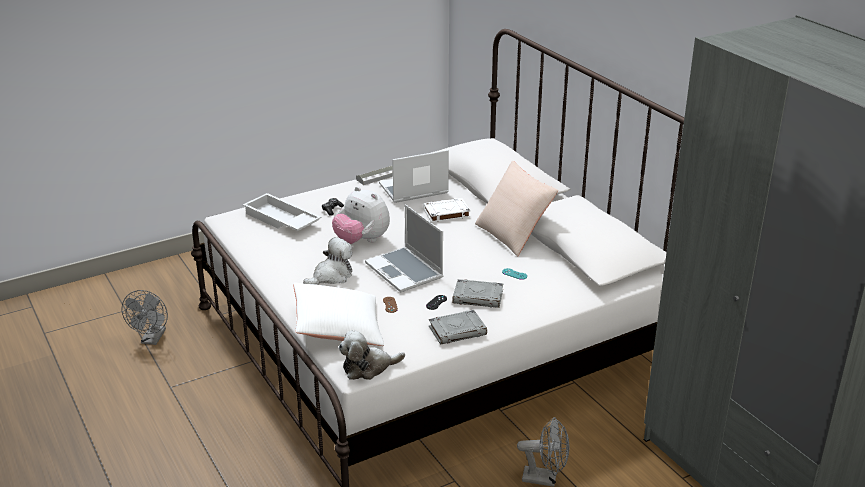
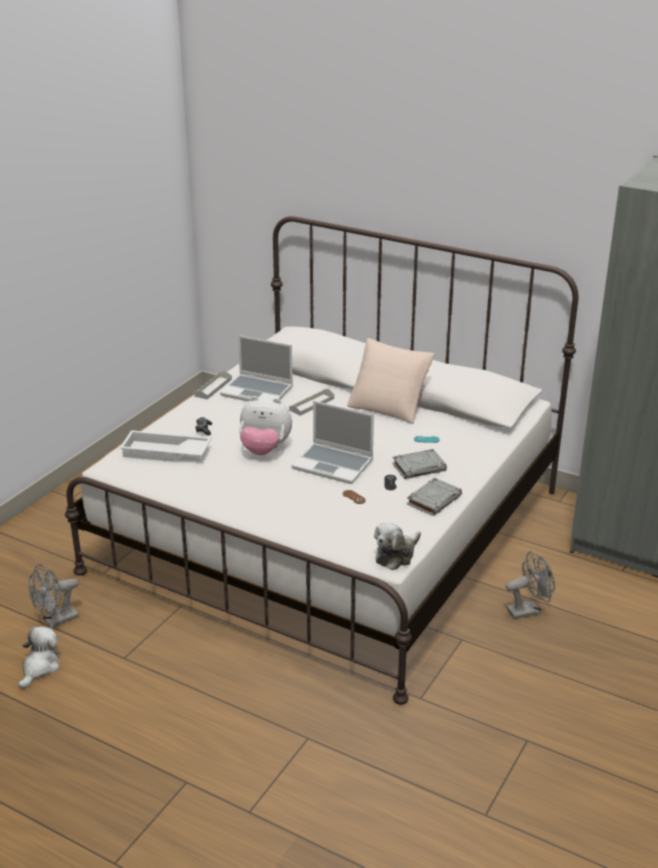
camera: 30 degrees left, 0 degrees up
(152, 339) = (56, 621): grey fan -> grey fan turned 75 degrees clockwise
(331, 276) = (274, 489): plush toy -> plush toy (40, 667)
(338, 328) = (333, 531): white pillow -> none
(413, 189) = (258, 391): laptop -> laptop turned 105 degrees counterclockwise
(446, 213) = (311, 404): white book -> grey tray

